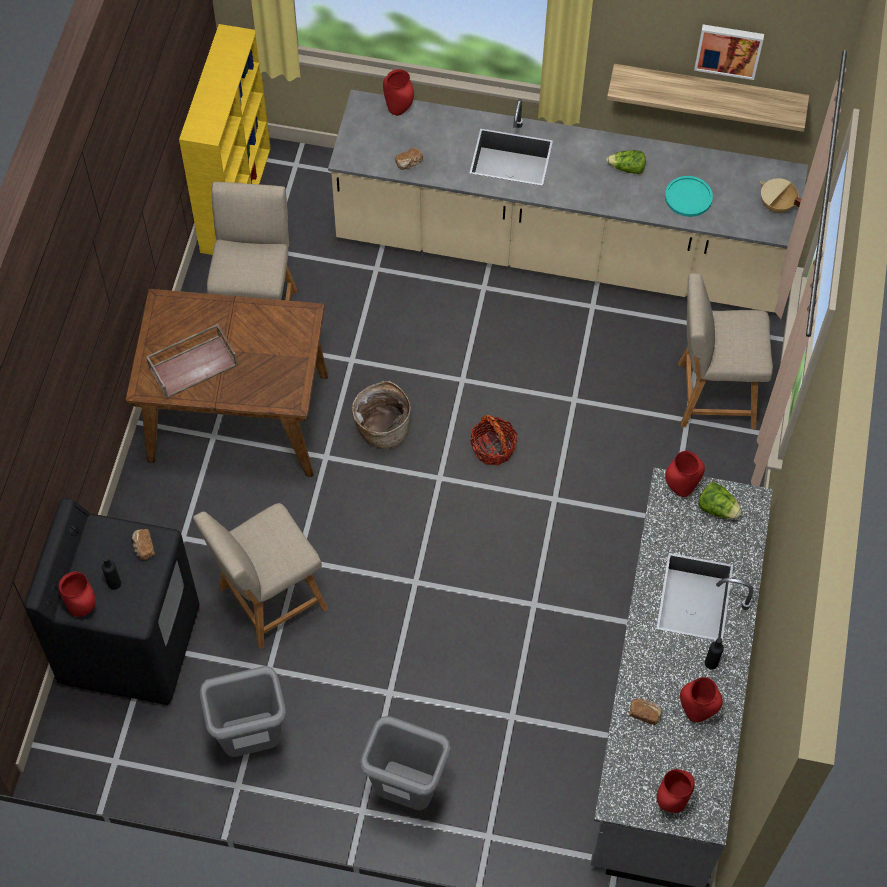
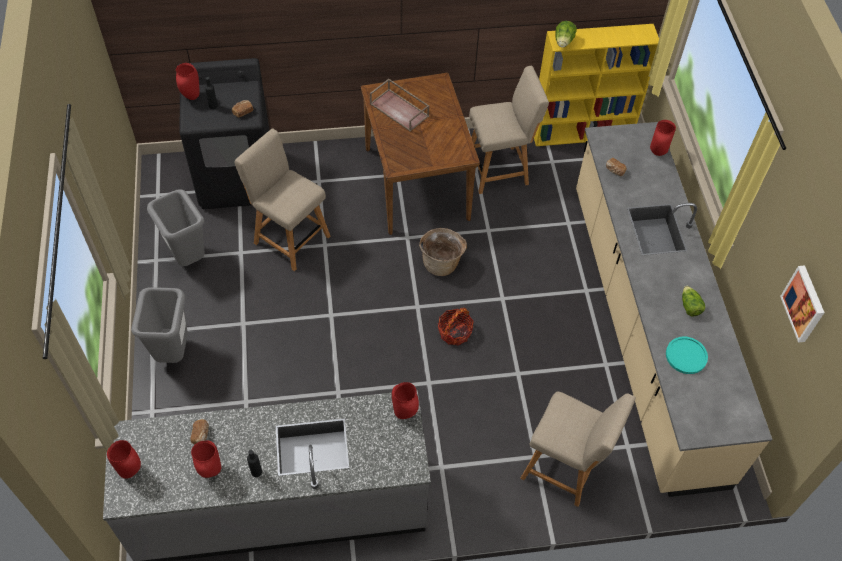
camera: 70 degrees right, 5 degrees down
(708, 92) = (781, 327): shelf -> none
(711, 395) = (565, 468): beige chair -> beige chair turned 135 degrees clockwise
(717, 509) = (396, 444): lettuce -> lettuce (563, 42)
(776, 205) = (714, 423): beige cooking pot -> none

